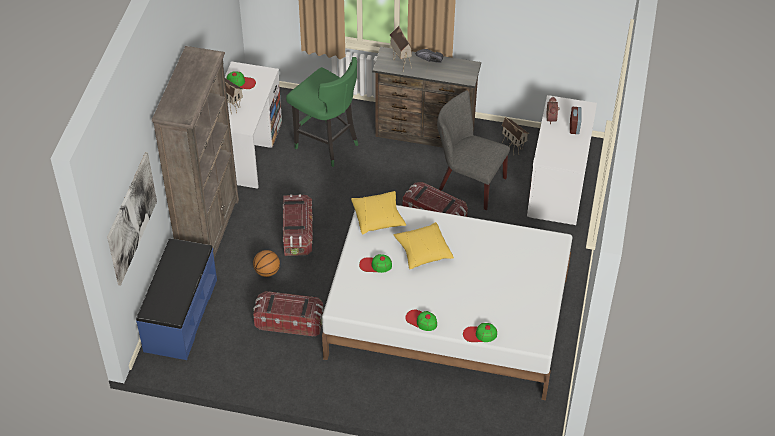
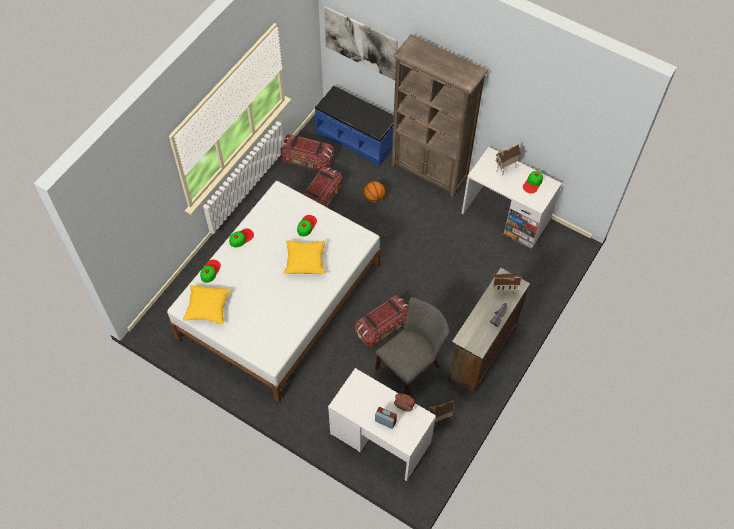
camera: 110 degrees right, 10 degrees up
(297, 234) = (403, 226): storage box -> storage box (307, 160)
(326, 144) = (494, 274): green stool -> none
(378, 218) = (352, 242): yellow pillow -> yellow pillow (207, 308)

